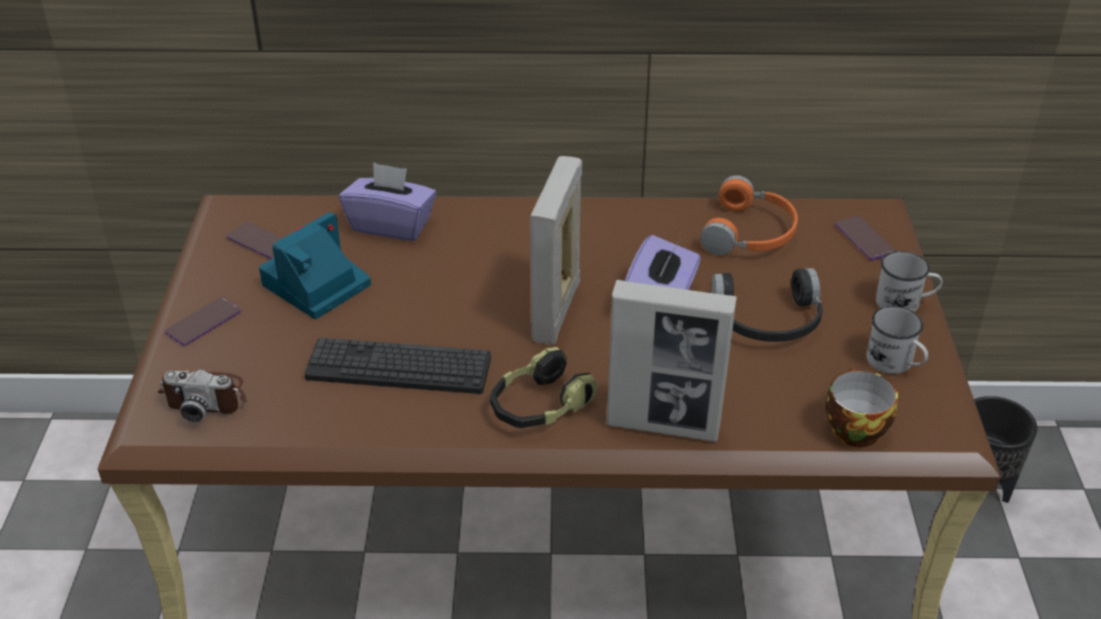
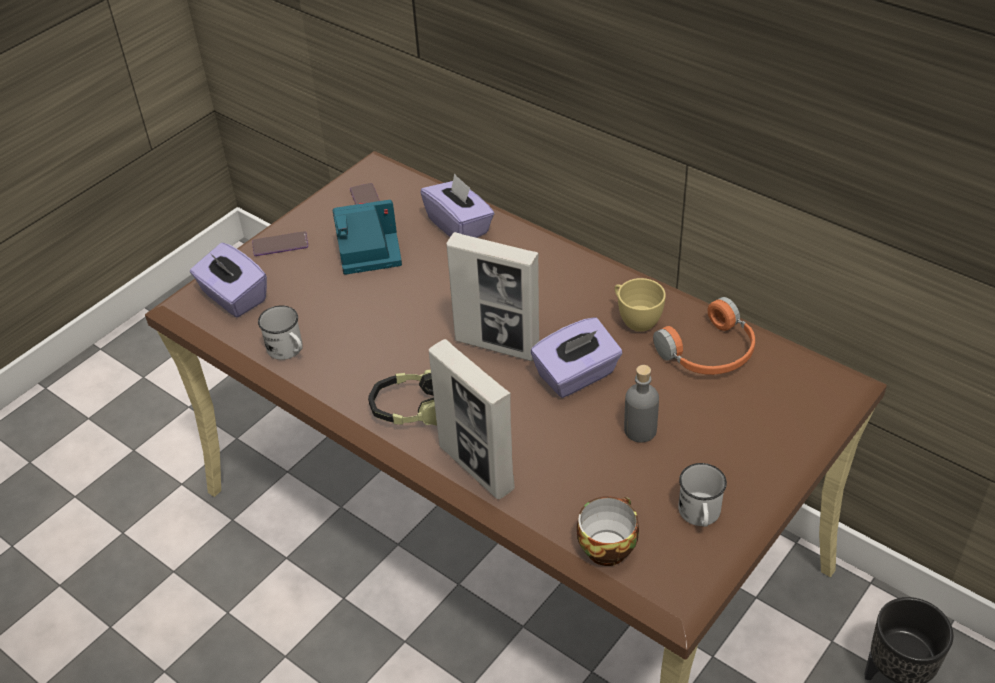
camera: 40 degrees right, 5 degrees up
(206, 397) = (233, 297): camera -> purple tissue box
(399, 367) = (357, 334): keyboard -> none
(556, 312) = (497, 345): picture frame -> picture frame turned 120 degrees counterclockwise
(657, 235) = (635, 320): none -> yellow cup
(768, 321) = (640, 430): black headphones -> grey bottle
(864, 239) = (799, 402): phone -> none
(905, 303) = (768, 472): white mug -> white mug (288, 350)

